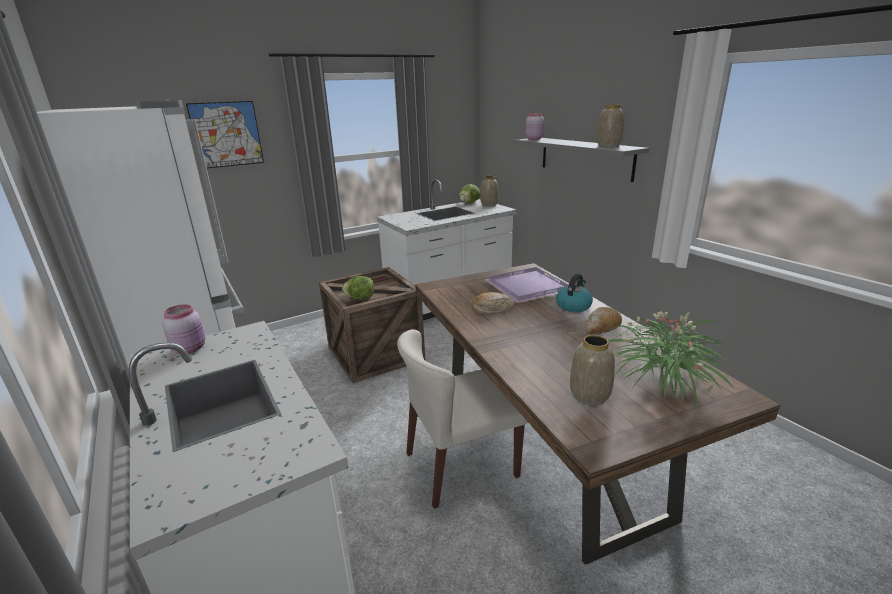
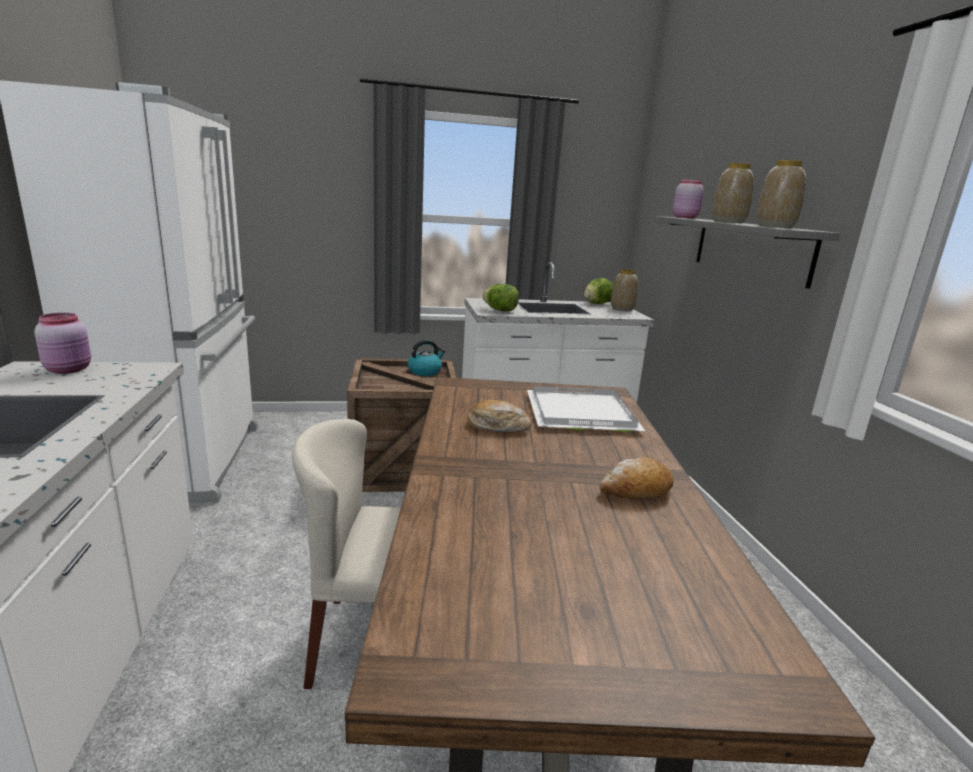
camera: 20 degrees right, 5 degrees down
(227, 134) = (301, 169): picture -> none
(360, 298) = (384, 385): lettuce -> lettuce (500, 310)
(526, 287) = (578, 412): purple tray -> white tray
(573, 306) = (623, 451): kettle -> kettle (425, 371)
(589, 396) = (496, 583): vase -> vase (728, 222)
(662, 377) = (659, 596): potted plant -> none

